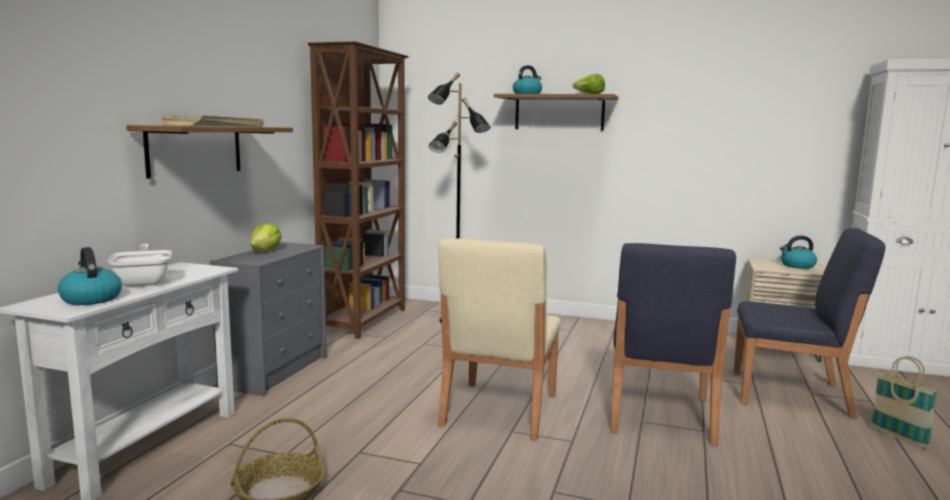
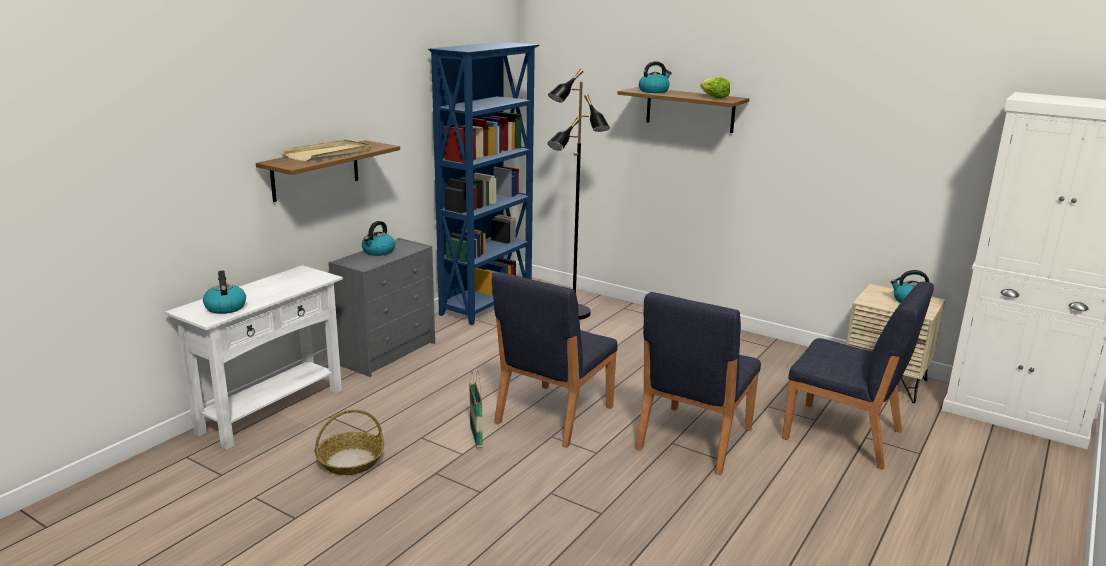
camera: 15 degrees right, 10 degrees up
(144, 281) = (267, 289): frying pan -> none
(265, 251) = (378, 252): lettuce -> kettle
(365, 321) = (488, 304): brown bookcase -> blue bookcase
(498, 410) = (553, 415): beige chair -> blue chair
(898, 438) = (904, 493): basket -> basket (476, 437)

